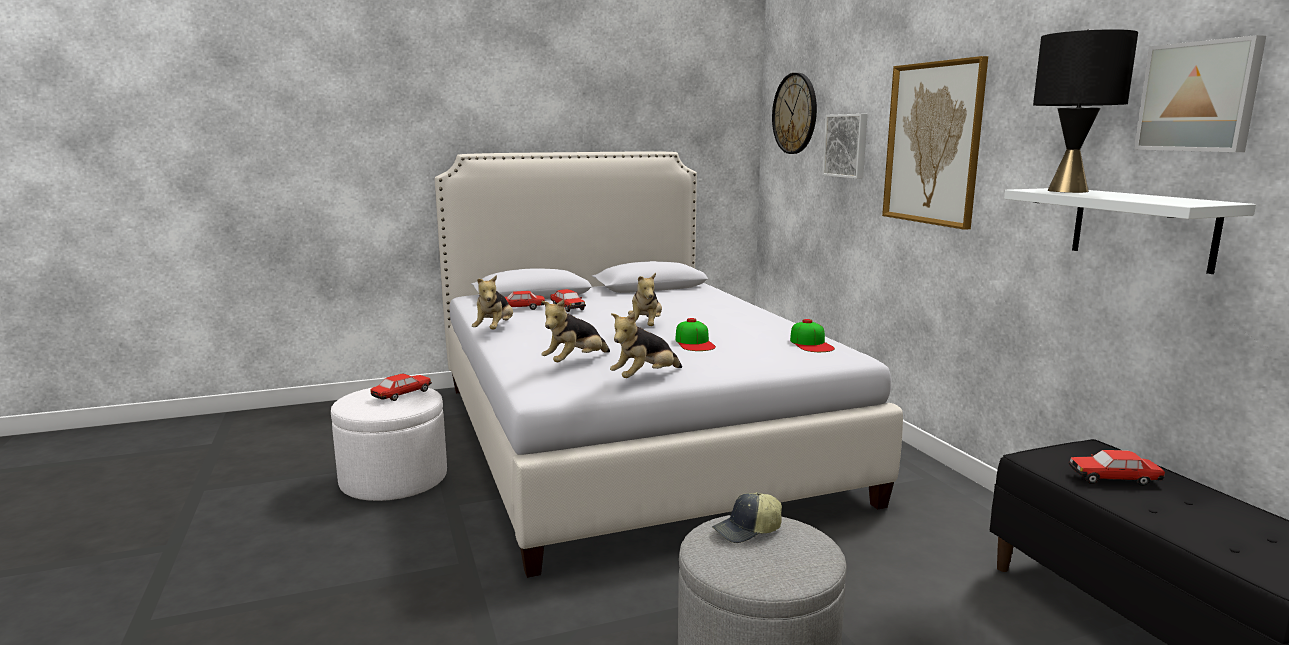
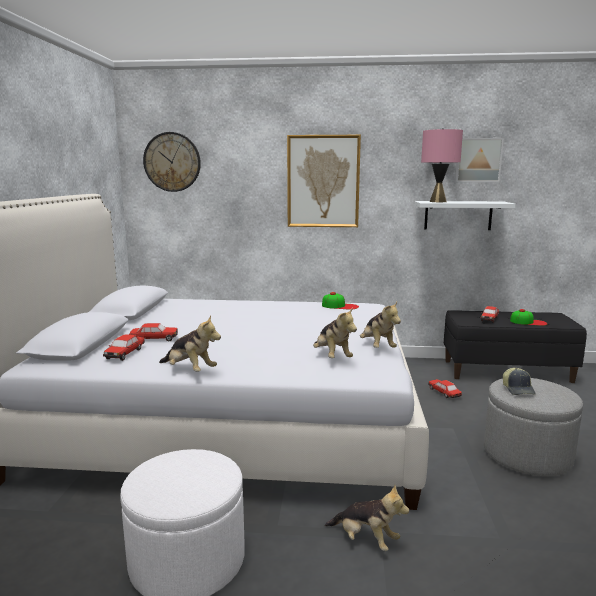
camera: 65 degrees left, 0 degrees up
(402, 394) = (184, 466): toy car -> toy car (444, 393)
(646, 327) = (252, 328): plush toy -> plush toy (365, 540)
(694, 343) = (309, 325): cap -> cap (528, 322)
(847, 145) = (240, 184): picture -> none
(1067, 191) = (437, 201): black table lamp -> pink table lamp

